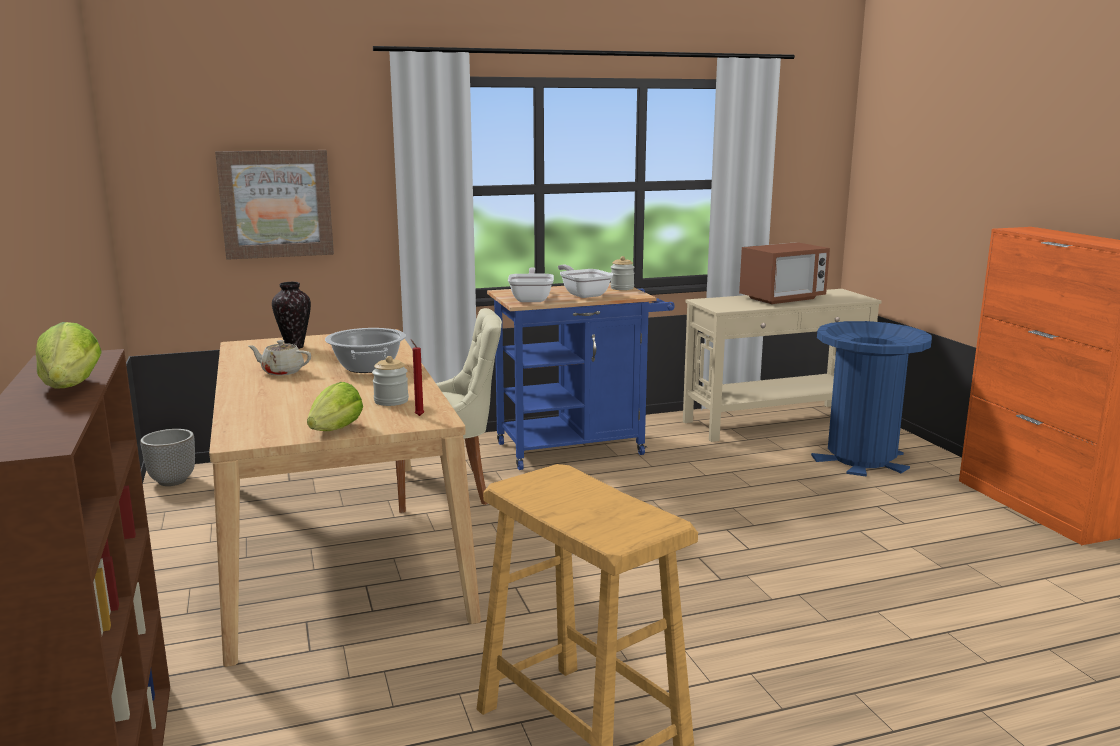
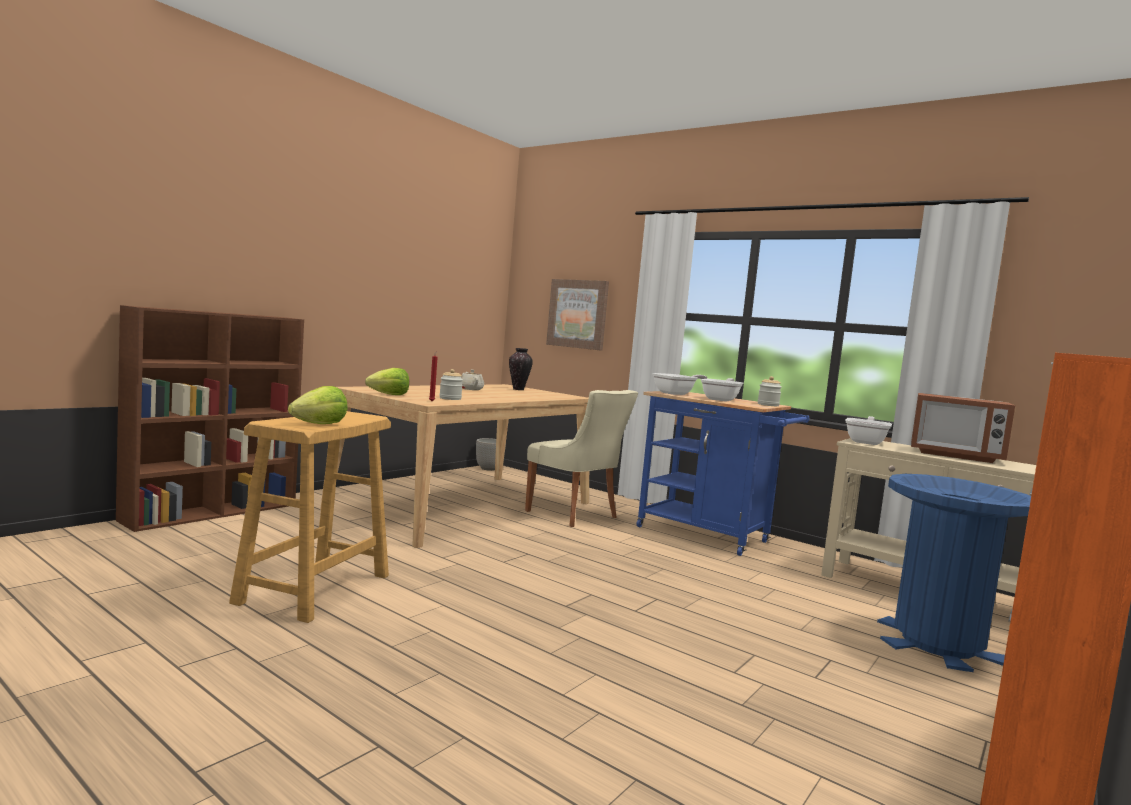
camera: 55 degrees right, 10 degrees down
(70, 387) = (233, 313): lettuce -> lettuce (320, 424)
(368, 367) = (504, 396): cooking pot -> none
(719, 304) = (866, 442): none -> frying pan

